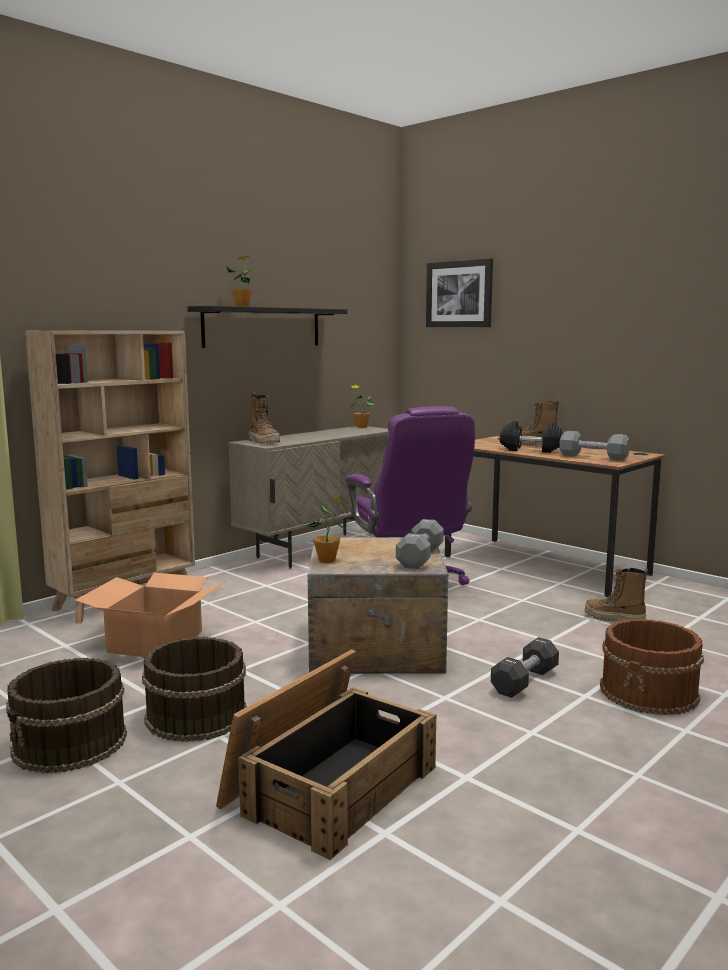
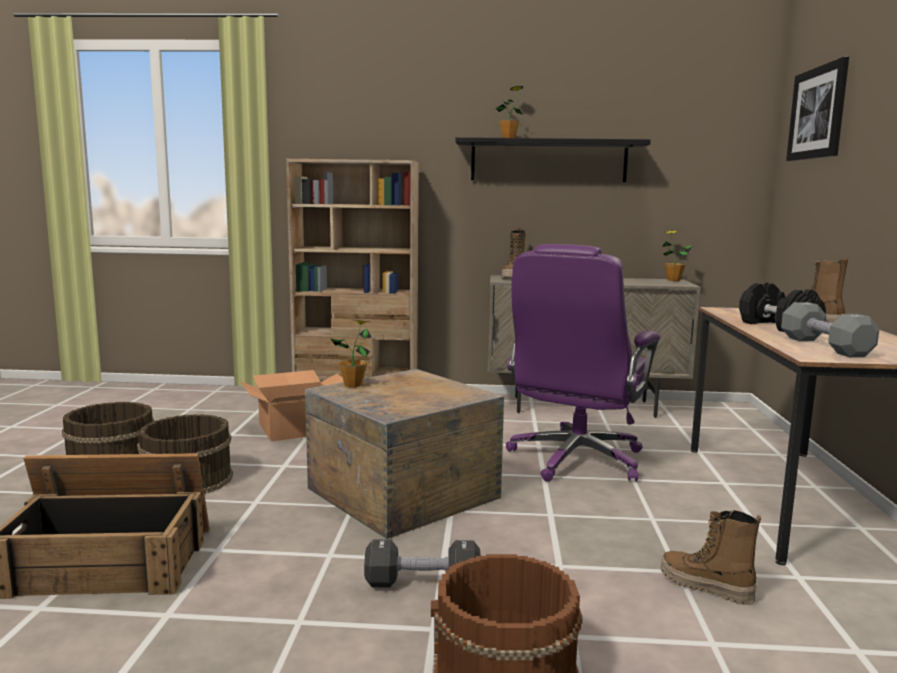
camera: 50 degrees right, 0 degrees up
(420, 557) = (420, 405): grey dumbbell -> none
(614, 619) = (705, 587): boot -> boot turned 45 degrees counterclockwise

